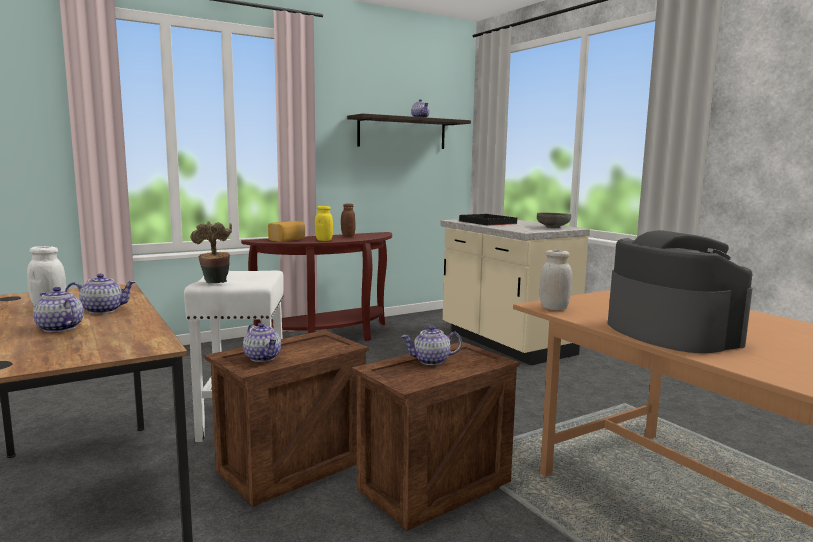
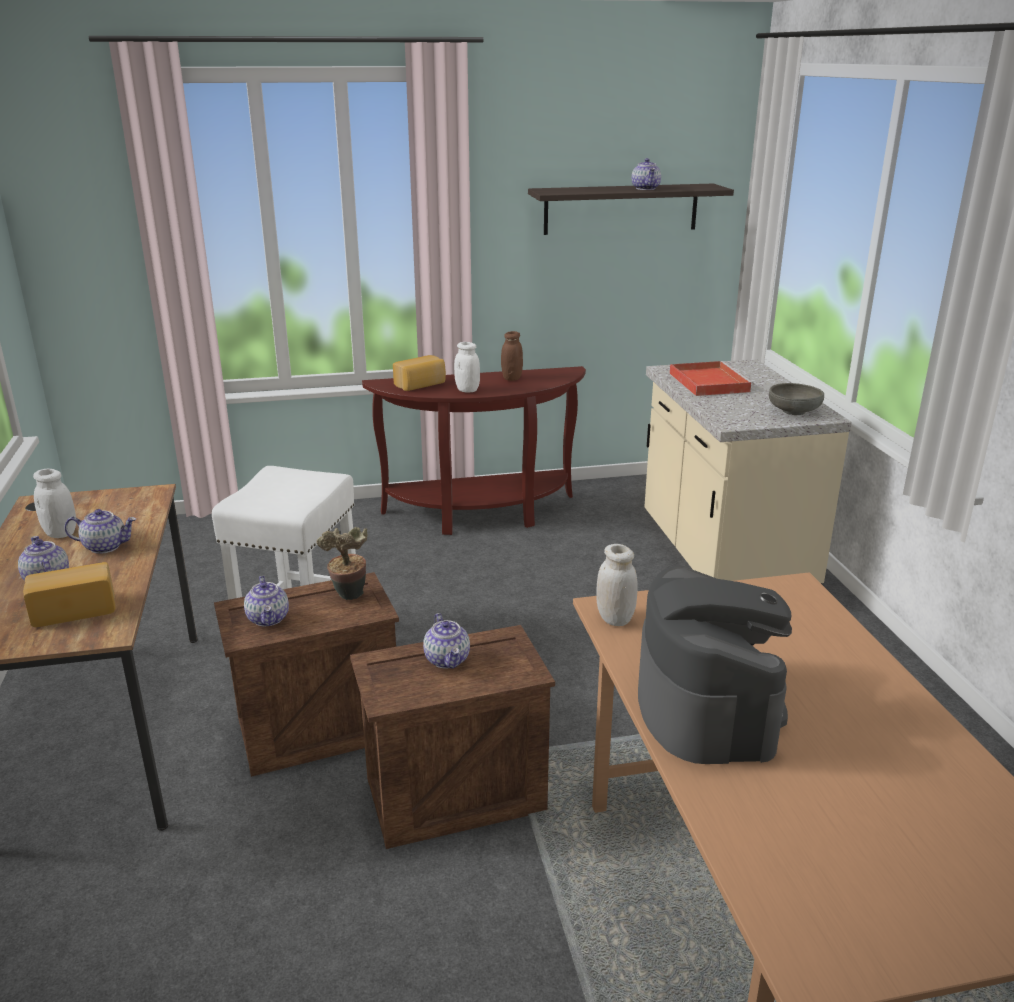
camera: 20 degrees right, 15 degrees up
(106, 339) = (74, 609): none -> bread
(215, 283) = (248, 503): potted plant -> potted plant (348, 596)
(324, 240) = (467, 390): yellow jar -> white jar
(431, 361) = (448, 660): teapot -> teapot turned 120 degrees counterclockwise
(486, 222) = (708, 382): black tray -> red tray

